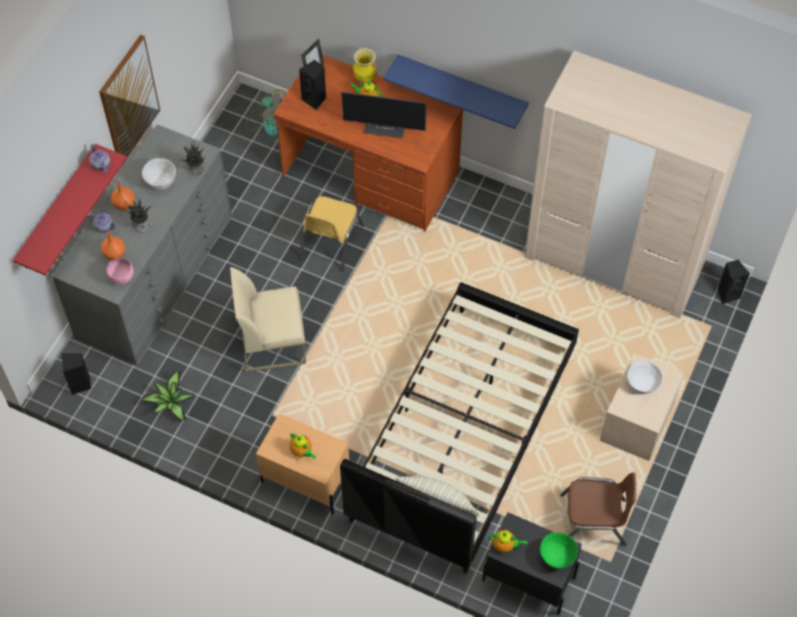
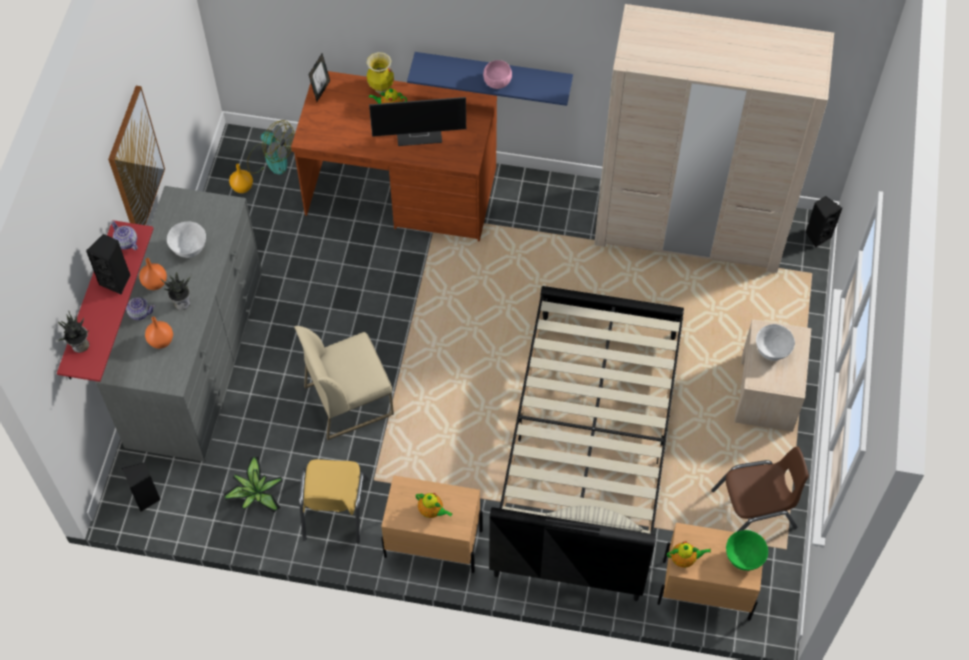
camera: 15 degrees left, 0 degrees up
(122, 278) = (177, 366): pink bowl -> pink bowl (498, 83)
(196, 170) = (225, 227): potted plant -> potted plant (80, 346)
(237, 140) = (242, 187): none -> orange vase
(315, 100) = (332, 121): black speaker -> black speaker (116, 281)
(330, 242) = (380, 275): yellow chair -> yellow chair (334, 509)
(528, 579) = (705, 590): black nightstand -> beige nightstand

